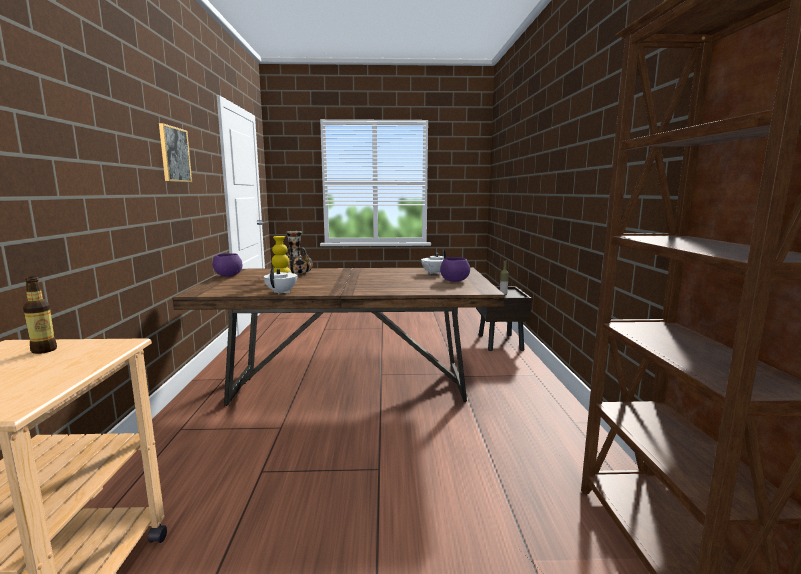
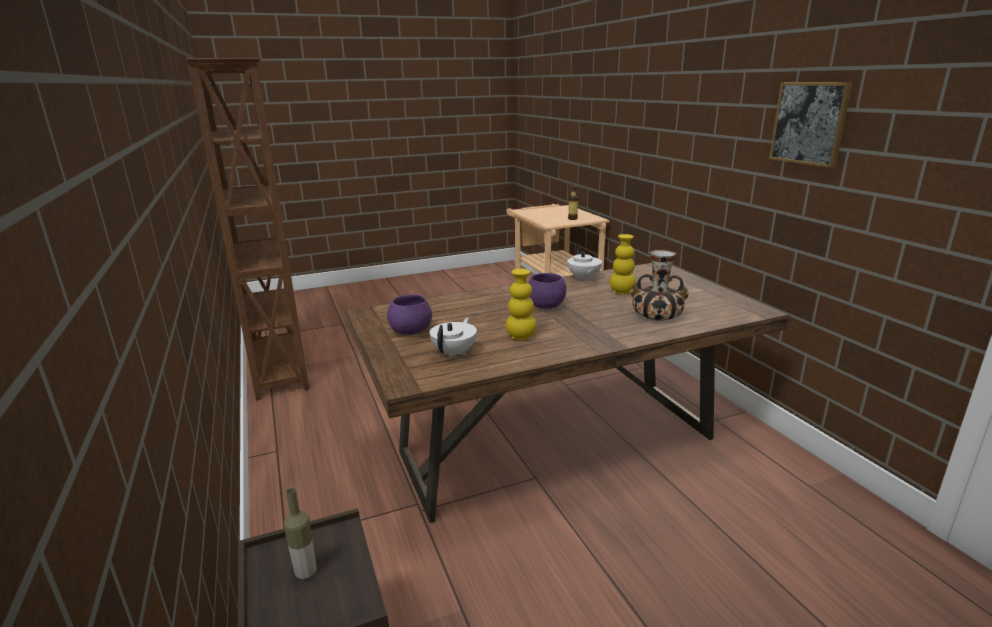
camera: 160 degrees right, 10 degrees up
(228, 275) = (723, 296): purple bowl -> purple bowl (545, 306)
(390, 274) = (521, 337): none -> yellow vase

